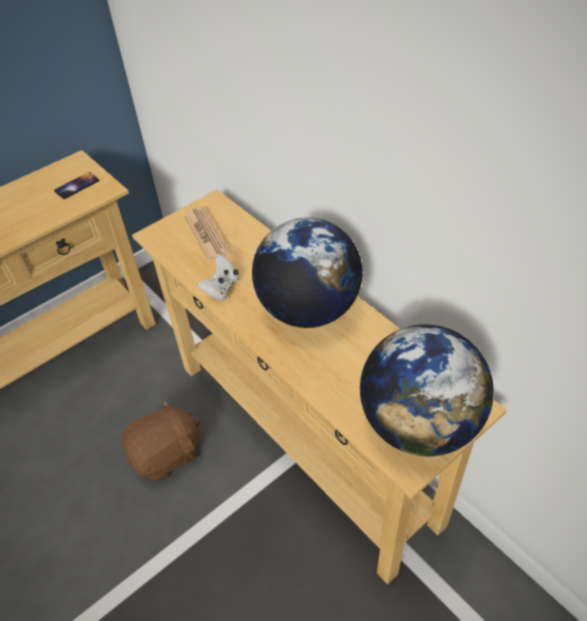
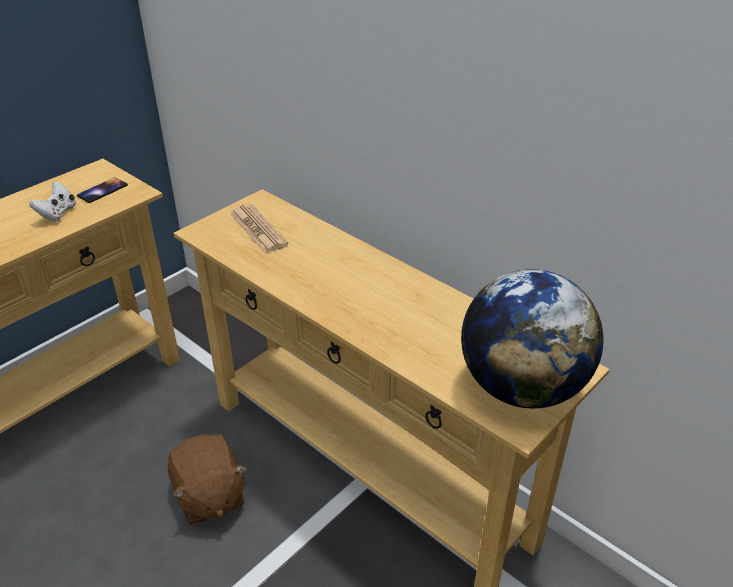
camera: 10 degrees left, 10 degrees down
(167, 454) = (209, 496): brown plush toy -> brown plush toy turned 105 degrees clockwise
(221, 288) = (283, 276): white game controller -> white game controller (58, 213)
(308, 309) = (382, 291): globe -> none

